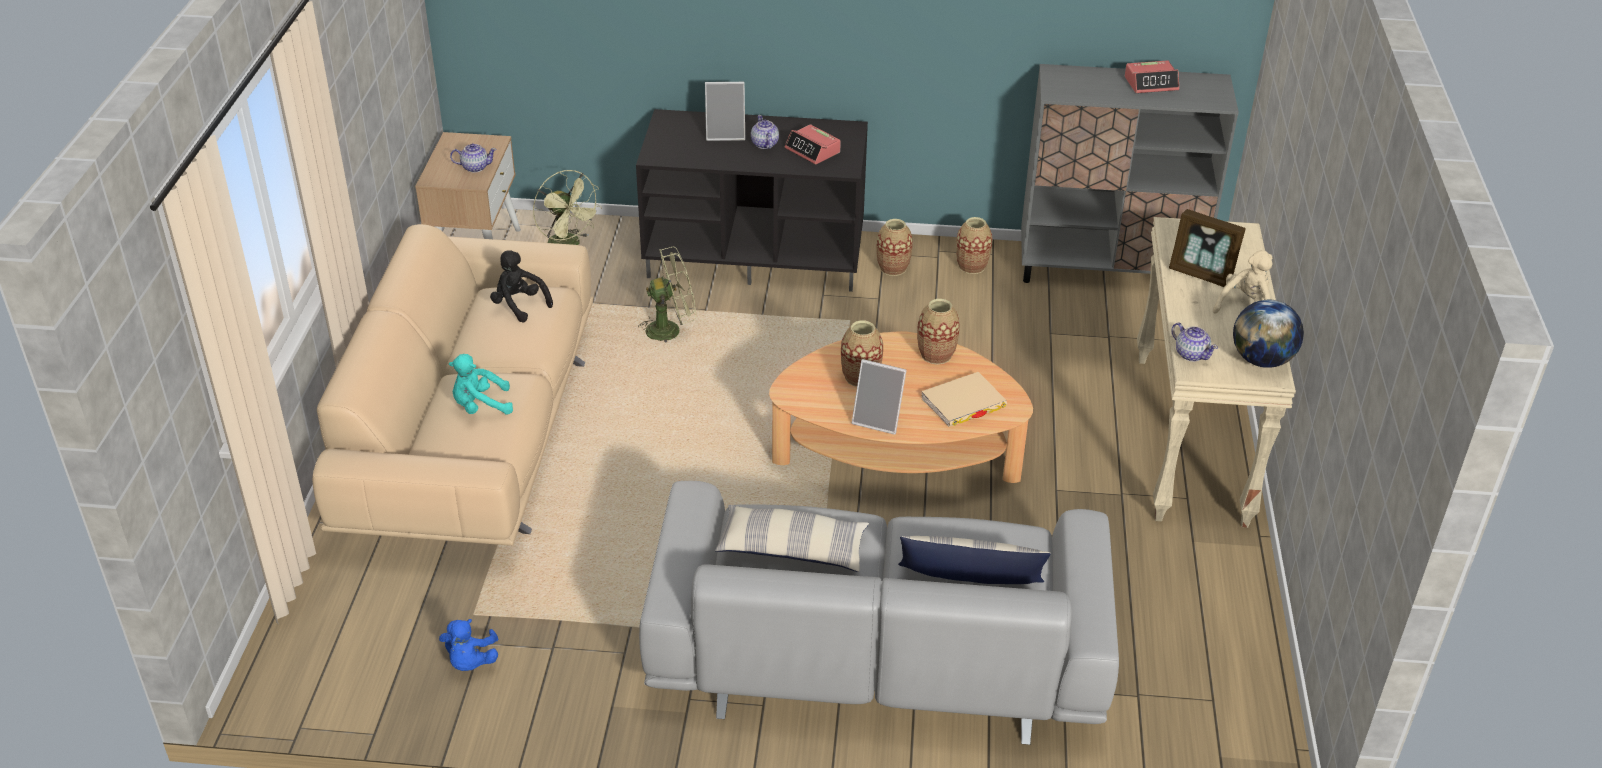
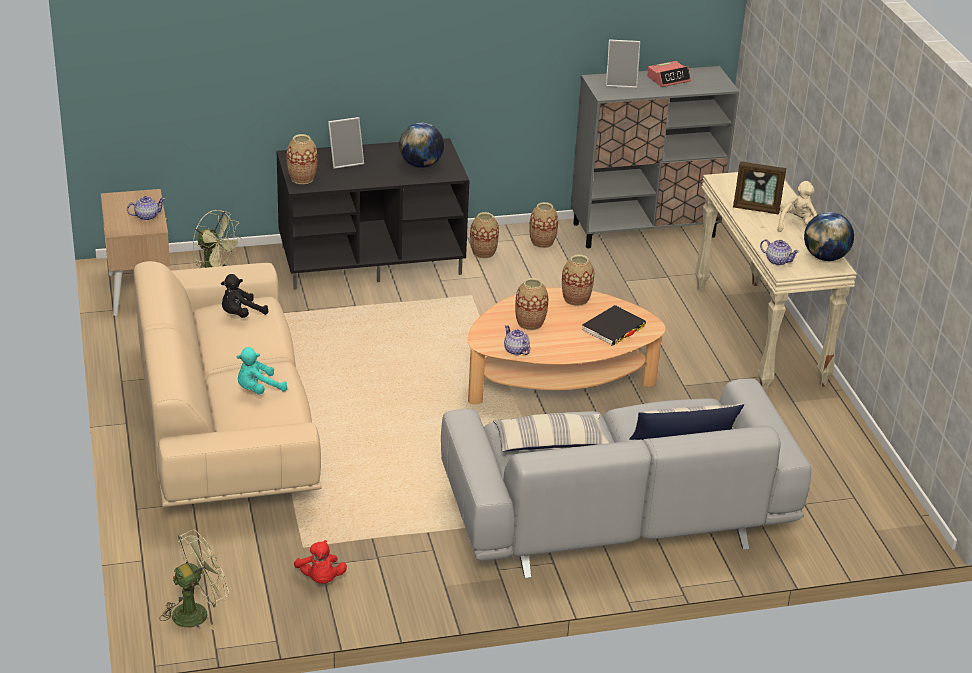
camera: 20 degrees left, 5 degrees down
(470, 661) = (320, 579): blue plush toy -> red plush toy
(519, 305) = (241, 314): black plush toy -> black plush toy turned 60 degrees counterclockwise
(662, 148) = (302, 178): none -> vase
(670, 329) = (335, 324): green fan -> green fan (197, 612)
(764, 144) = (381, 165): teapot -> teapot (516, 350)
(813, 150) = (421, 165): alarm clock -> globe
(878, 420) = (559, 349): picture frame -> picture frame (621, 83)
(963, 403) = (613, 328): beige book -> black book

